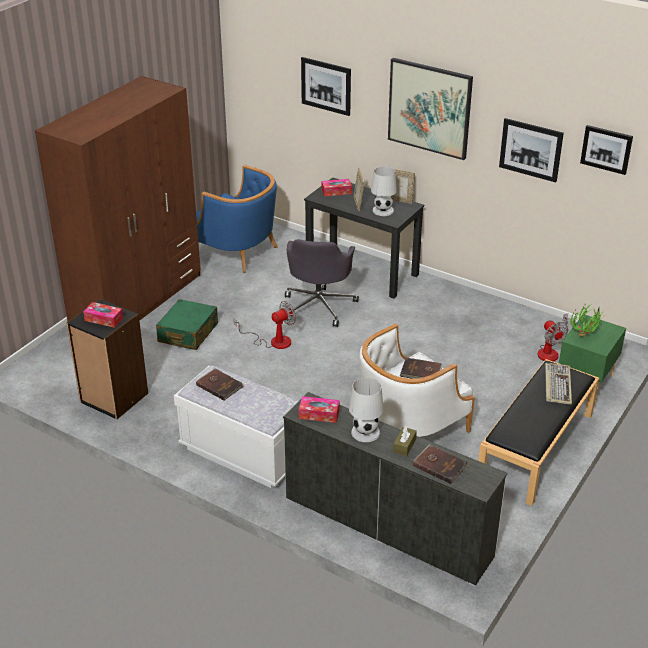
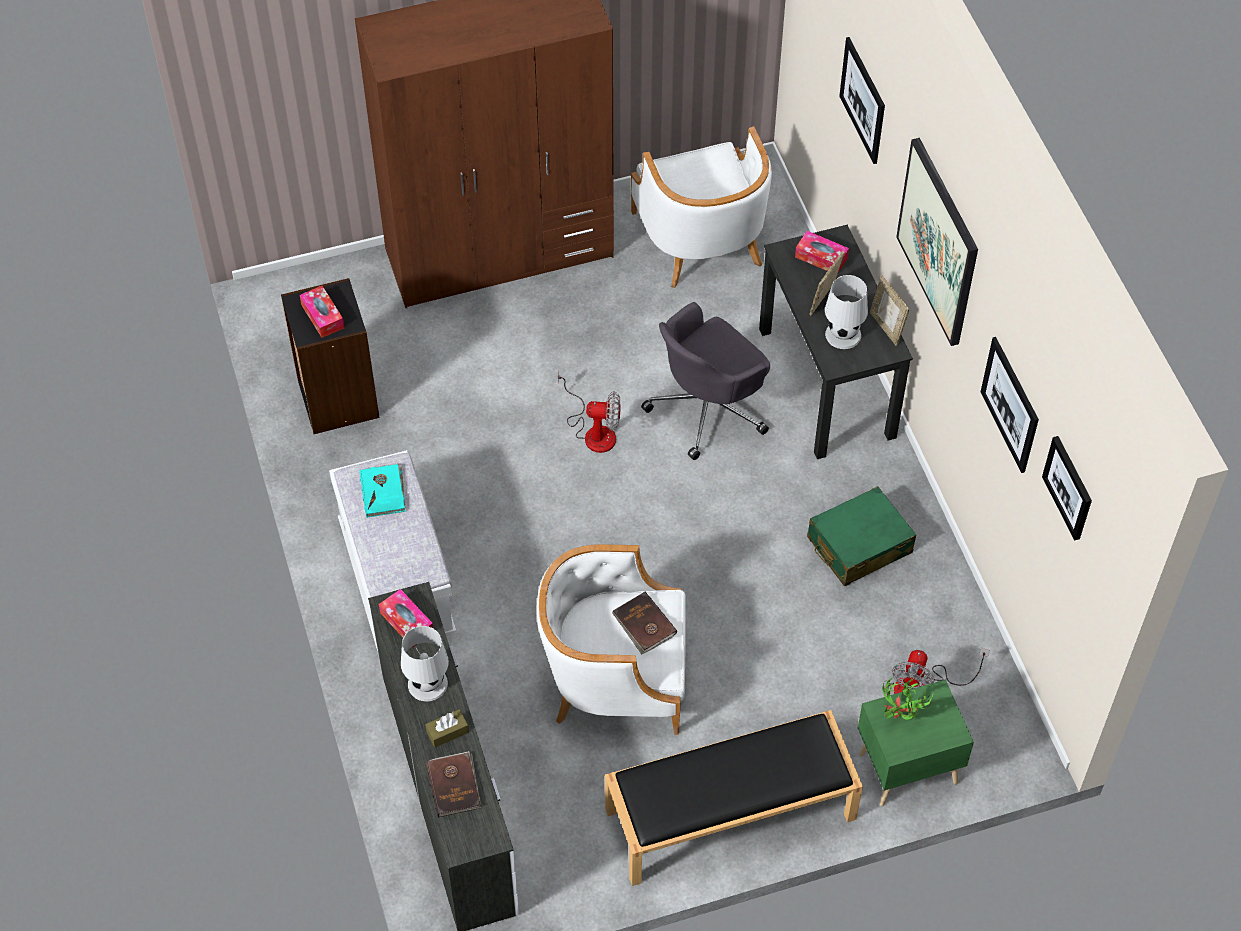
camera: 40 degrees right, 20 degrees up
(188, 333) = (508, 350): green suitcase -> green suitcase (859, 545)
(219, 385) = (383, 492): brown book -> turquoise book
(236, 251) = (700, 239): blue armchair -> white armchair
(557, 385) = (786, 761): keyboard -> none

